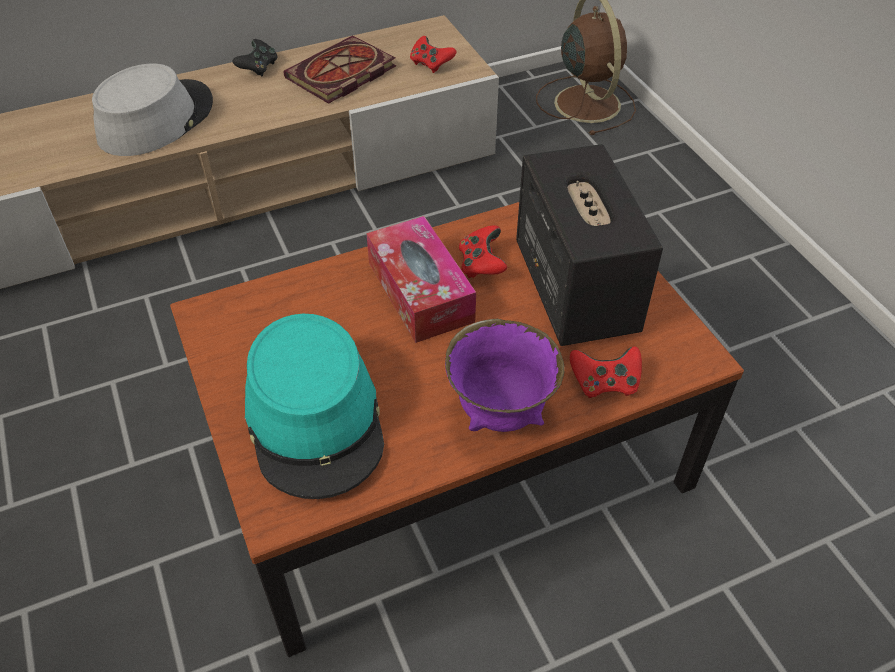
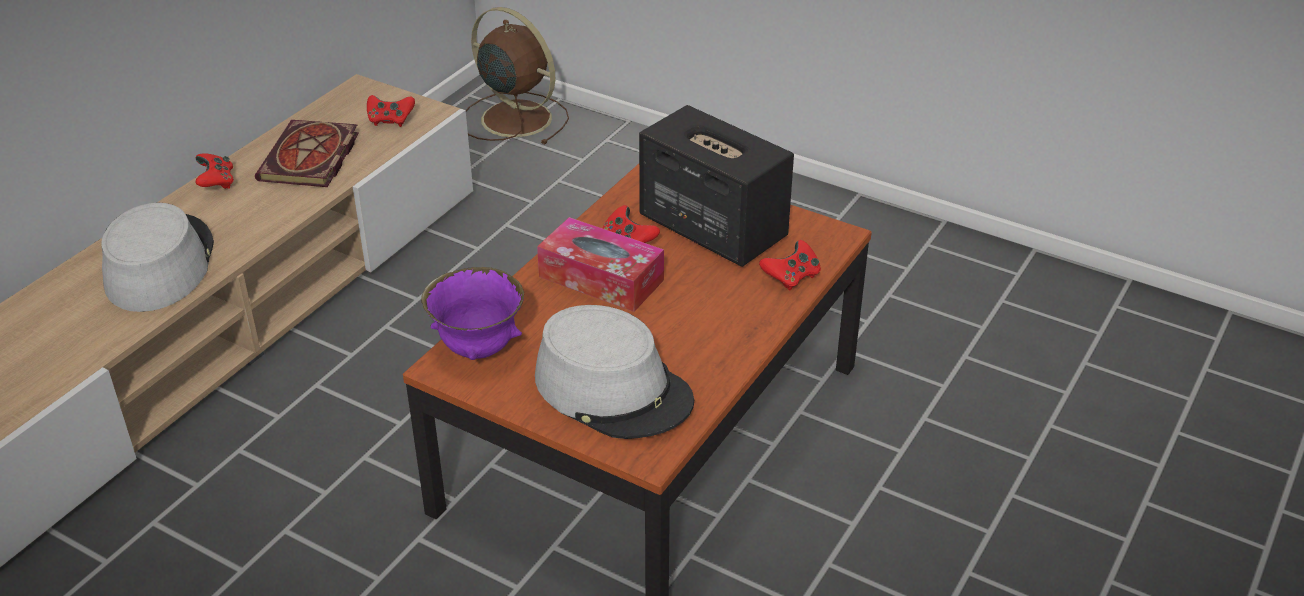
camera: 35 degrees left, 10 degrees down
(258, 68) = (216, 182): black game controller -> red game controller
(315, 419) = (613, 389): turquoise hat -> grey hat
(501, 412) = (740, 325): purple bowl -> purple bowl (478, 349)

